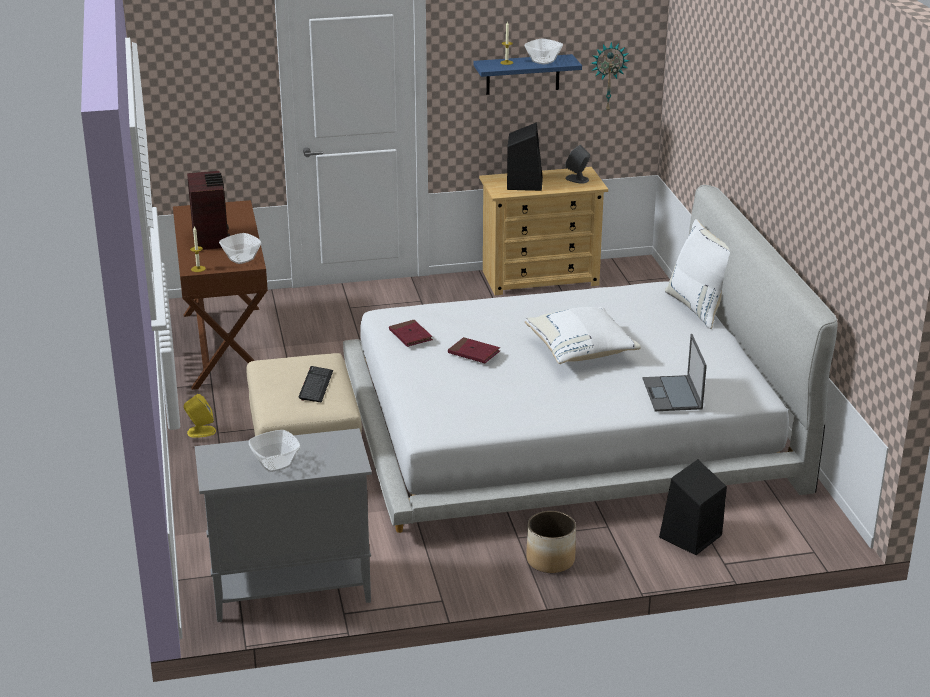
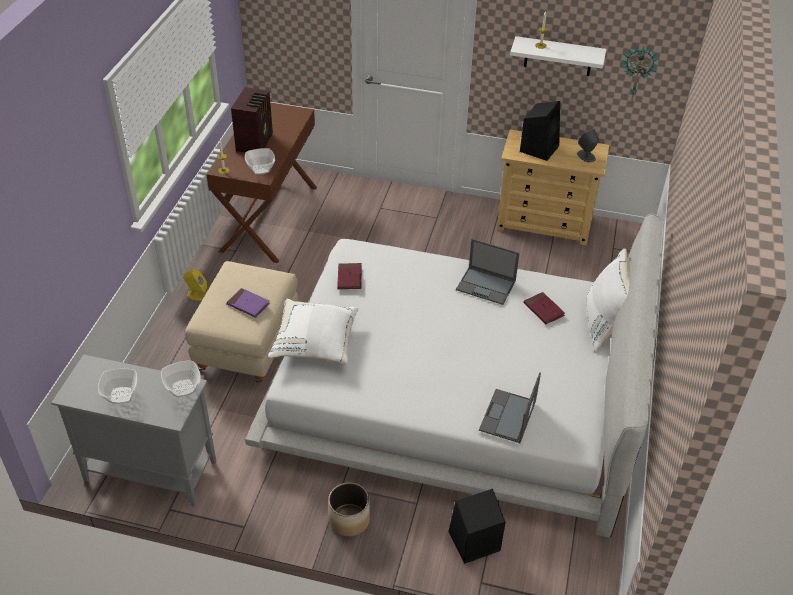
camera: 25 degrees right, 15 degrees up
(316, 385) = (248, 304): keyboard -> purple book
(474, 353) = (383, 313): red book -> red book (543, 310)
(522, 74) = (558, 56): blue shelf -> white shelf
(542, 61) = (572, 51): bowl -> bowl (182, 388)
(559, 307) = (486, 285): none -> laptop
(581, 352) = (469, 341): white pillow -> white pillow (315, 343)

